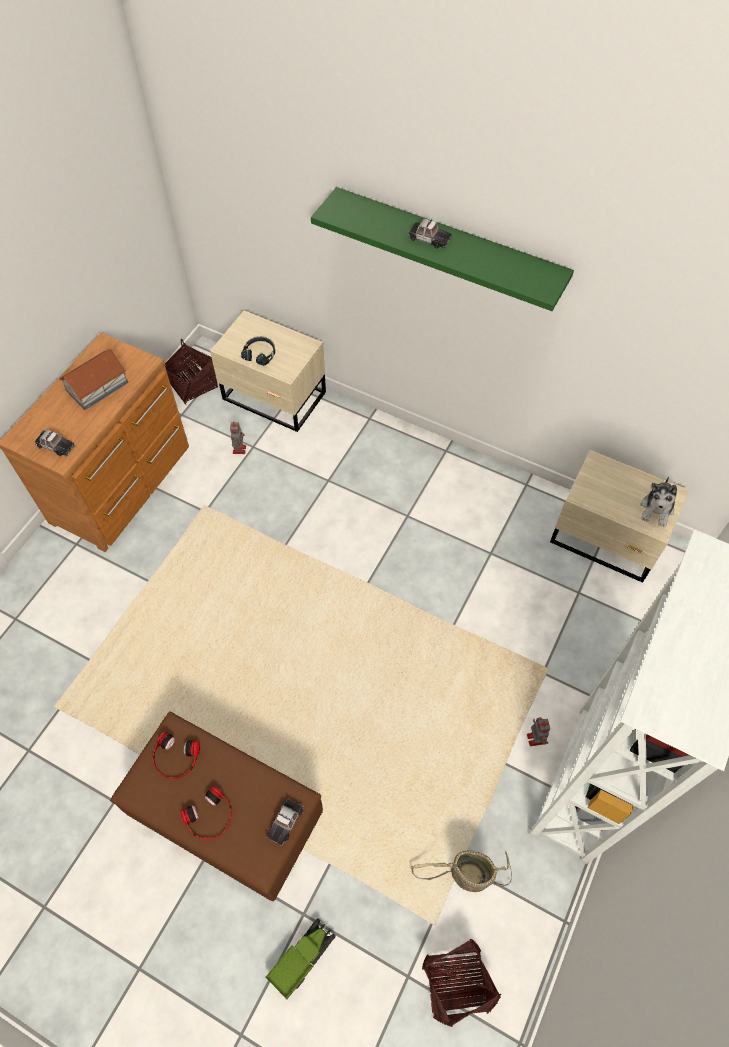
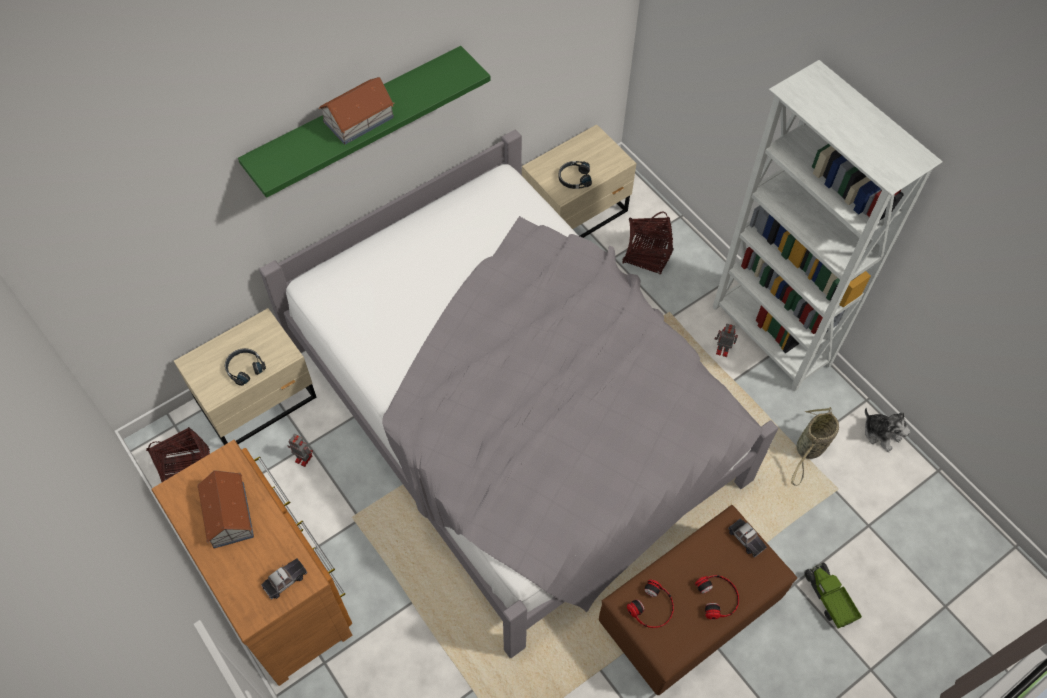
camera: 65 degrees left, 0 degrees up
(360, 582) = (516, 414): none -> grey bed
(429, 238) = (357, 119): toy car -> toy house
(457, 984) = (885, 493): basket -> basket (647, 254)
(607, 497) = (574, 178): none -> black headphones
(656, 509) = (603, 153): plush toy -> plush toy (881, 434)

